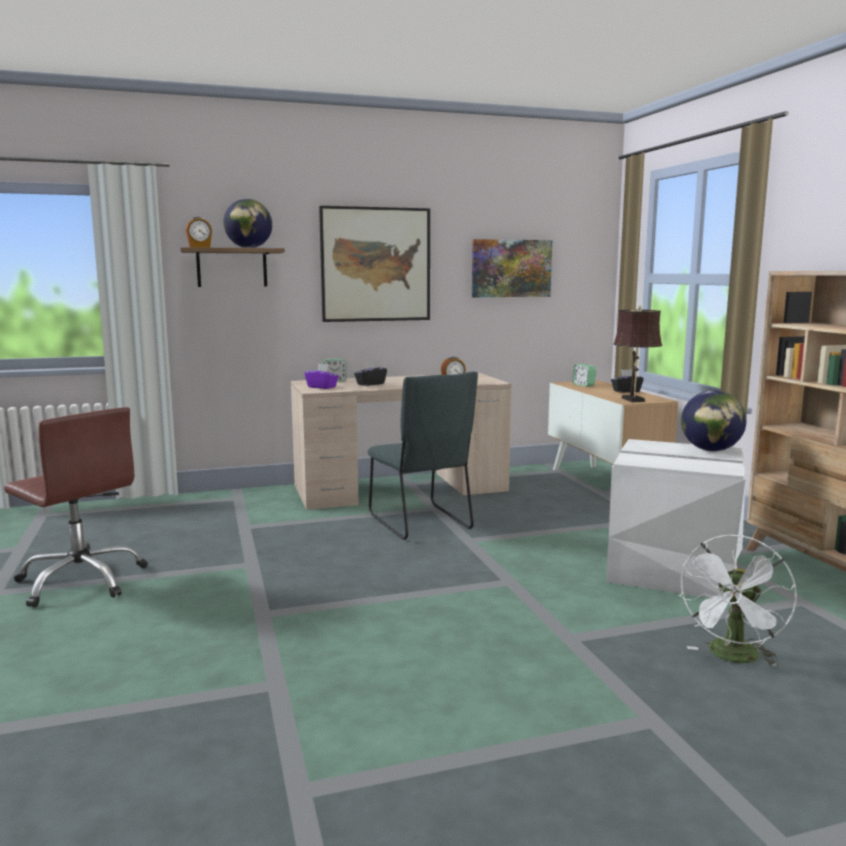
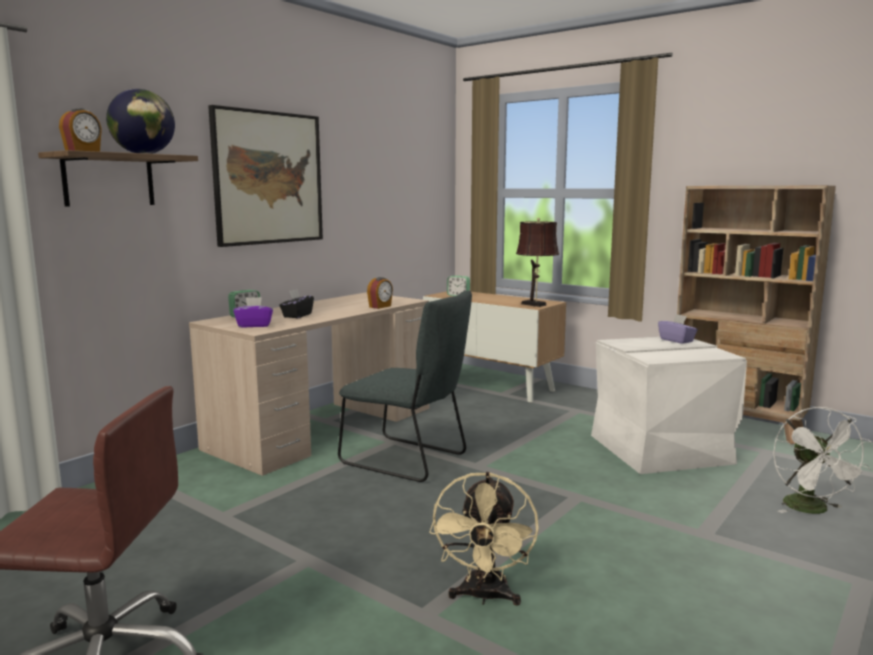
camera: 35 degrees left, 0 degrees up
(316, 617) = (484, 597): none -> beige fan
(511, 268) = (383, 183): picture -> none
(626, 391) = (506, 297): black tissue box -> none
(710, 450) = (676, 340): globe -> purple tissue box

